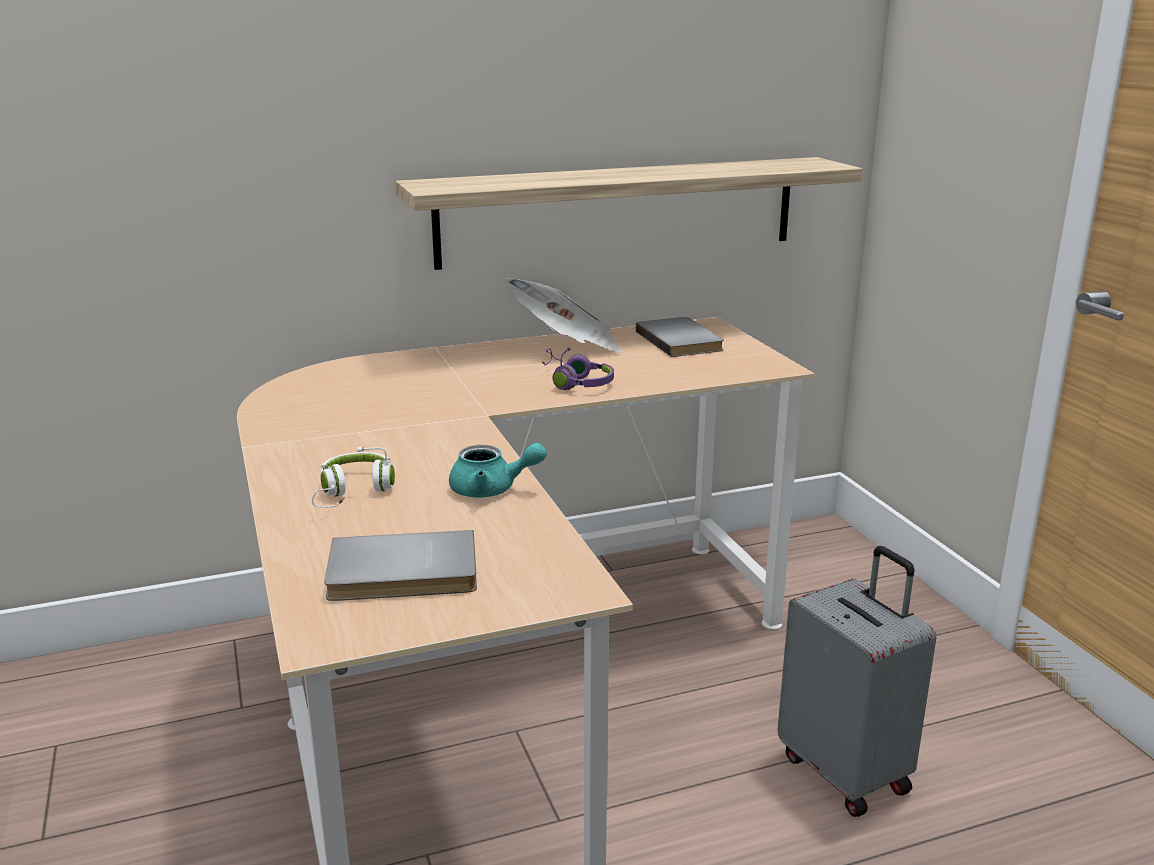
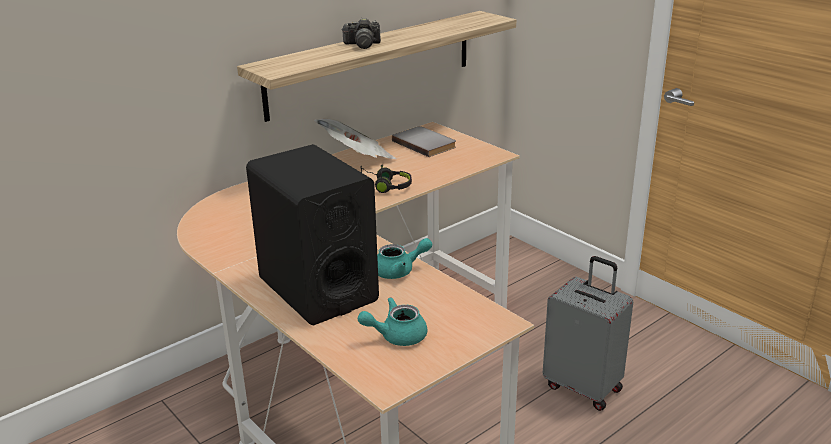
camera: 20 degrees left, 5 degrees up
(354, 491) = (317, 289): white headphones -> black speaker
(403, 574) = (396, 336): grey book -> turquoise teapot
(575, 382) = (385, 186): purple headphones -> black headphones
(592, 175) = (362, 45): none -> camera

